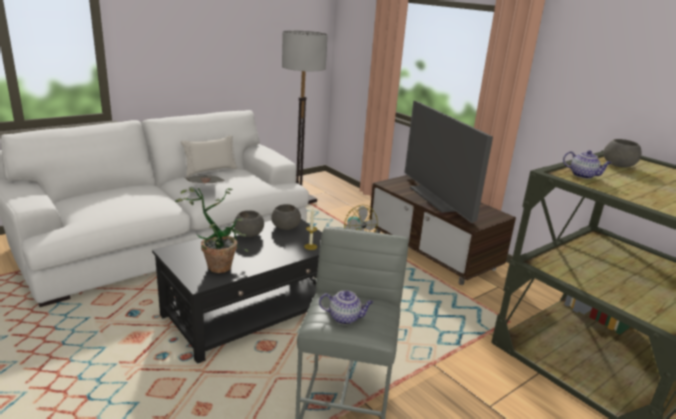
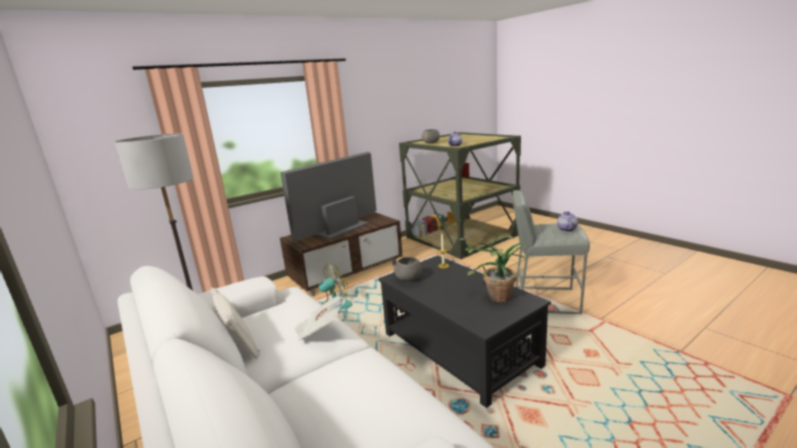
camera: 85 degrees left, 5 degrees down
(249, 234) = (429, 293): grey bowl -> none
(439, 198) = (341, 229): television -> television turned 150 degrees clockwise

